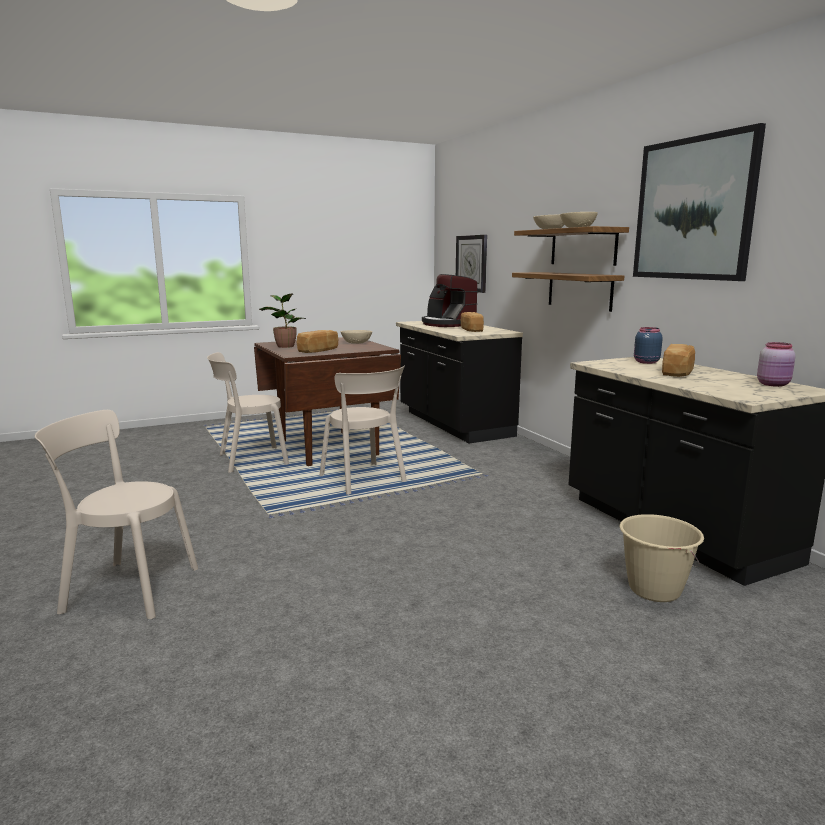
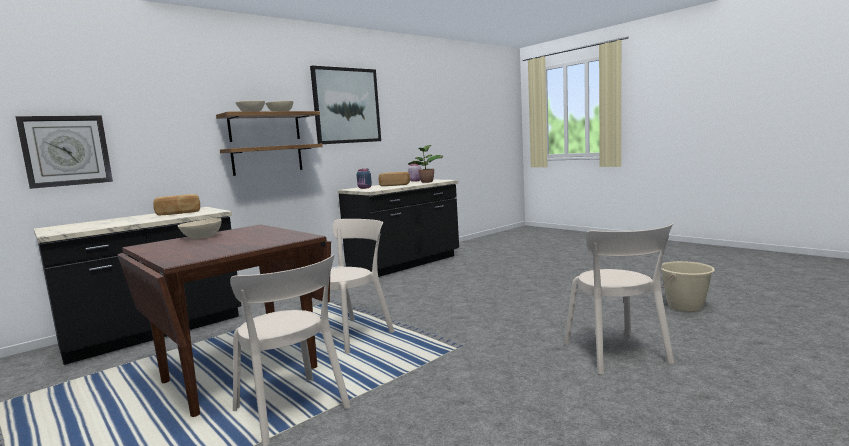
camera: 105 degrees left, 5 degrees down
(284, 346) = (221, 250): potted plant -> potted plant (426, 182)
(319, 351) = (270, 236): bread -> none
(447, 324) = (107, 222): coffee machine -> none
(654, 590) = (470, 263): beige bucket -> beige bucket (685, 307)

